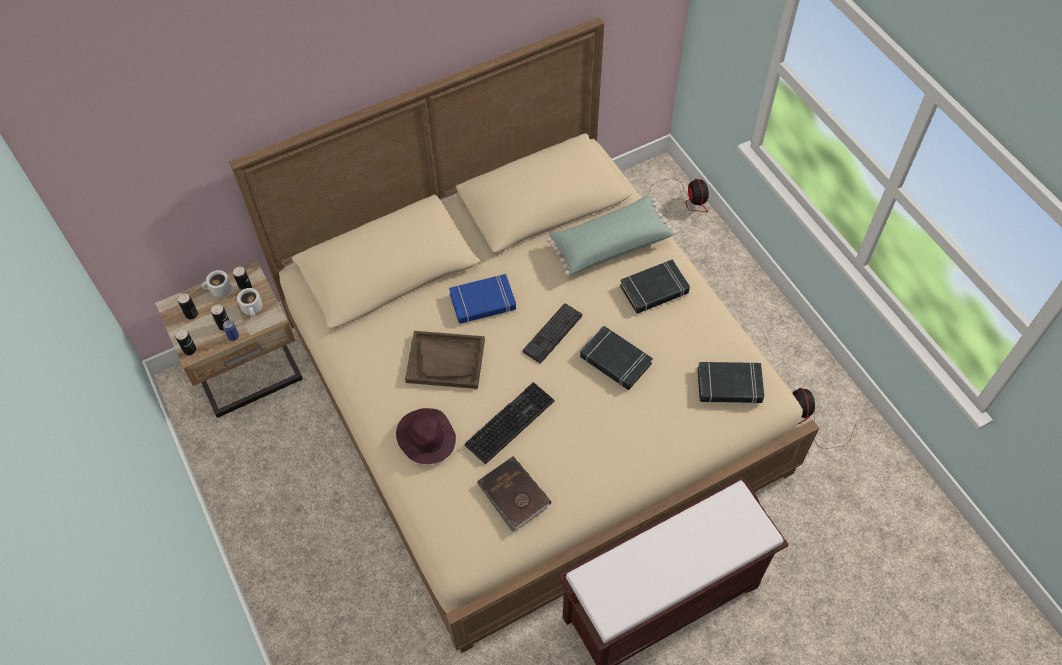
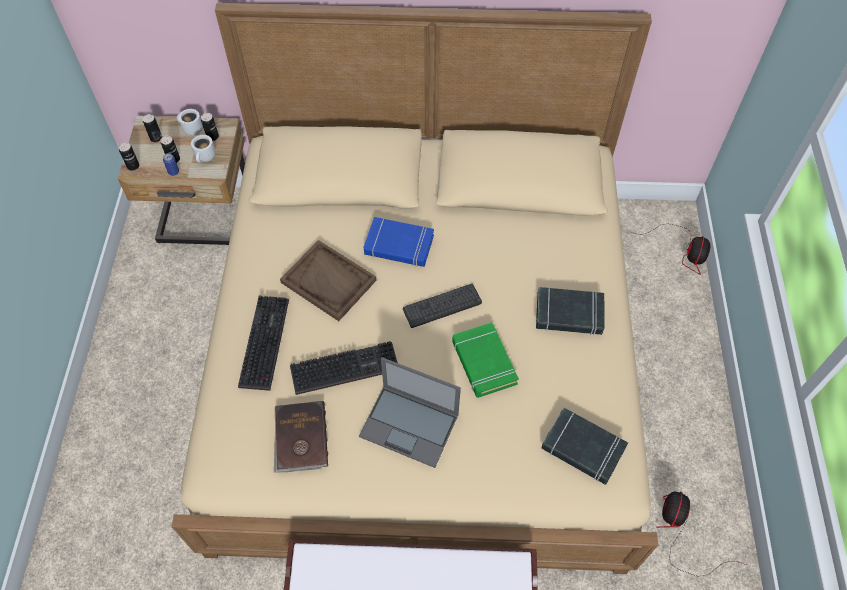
camera: 30 degrees right, 0 degrees up
(426, 437) = (262, 341): purple hat -> keyboard
(592, 438) = (410, 425): none -> laptop
(609, 243) = (554, 249): green pillow -> none
(615, 361) = (483, 362): black book -> green book

